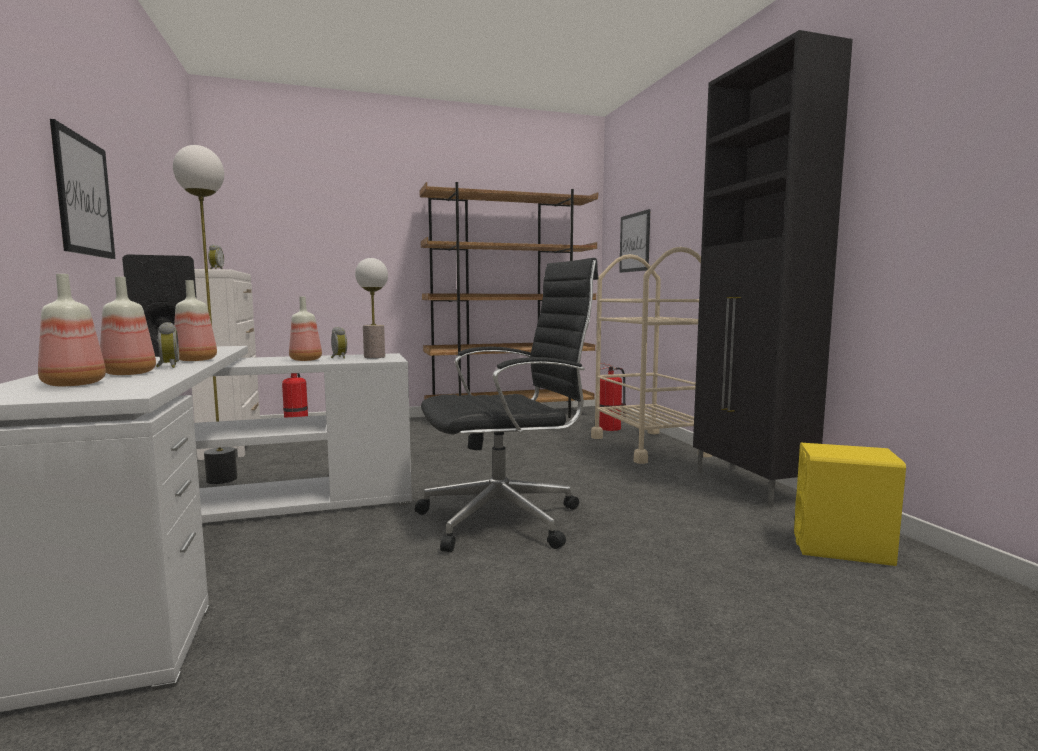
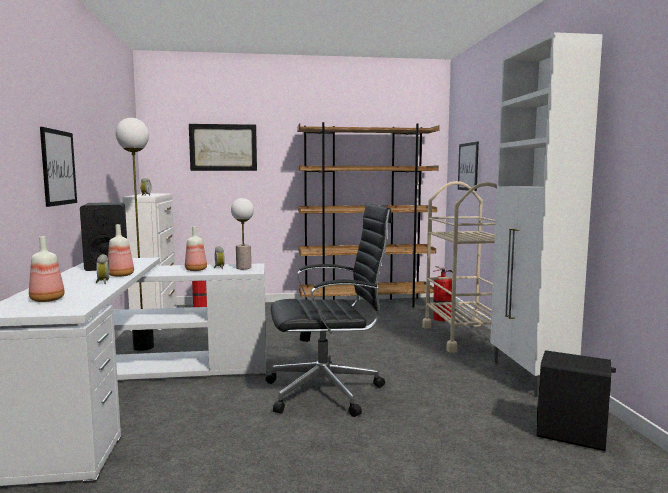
camera: 10 degrees right, 0 degrees up
(130, 373) = (79, 290): bottle -> none
(321, 215) = (223, 147): none -> picture
(750, 486) = (530, 377): black cabinet -> white cabinet
(842, 549) = (571, 434): yellow speaker -> black speaker

